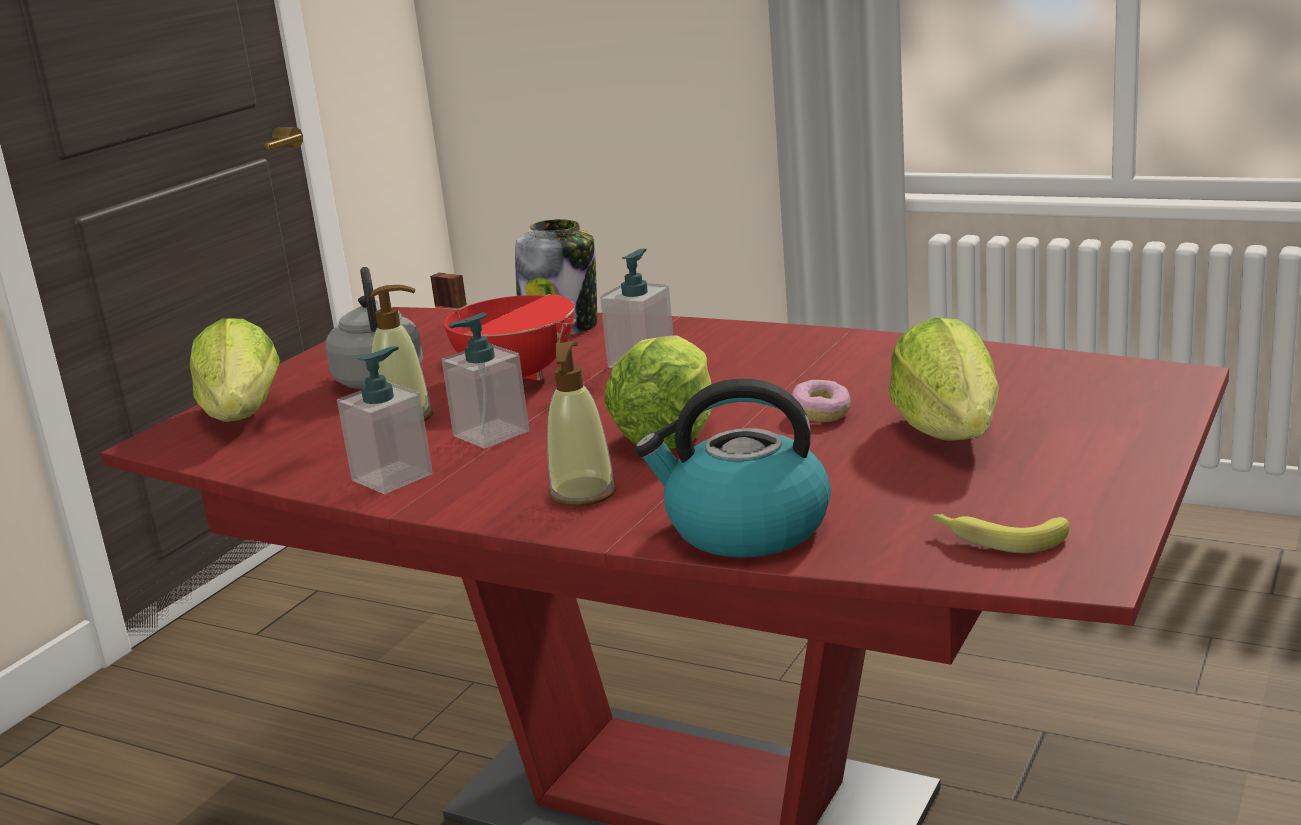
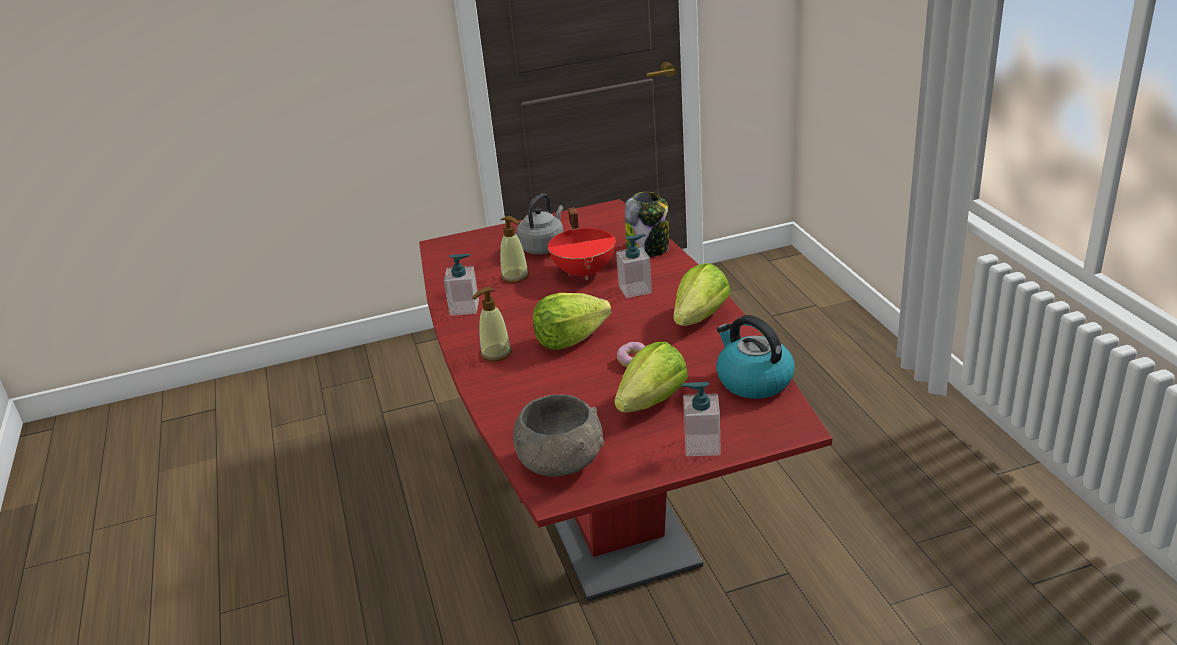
camera: 45 degrees right, 10 degrees up
(243, 416) = (477, 244): lettuce -> lettuce (700, 317)
(490, 434) = (523, 302): soap dispenser -> soap dispenser (702, 445)
(745, 529) = (506, 403): kettle -> kettle (753, 381)
(997, 538) = (561, 462): banana -> grey bowl

